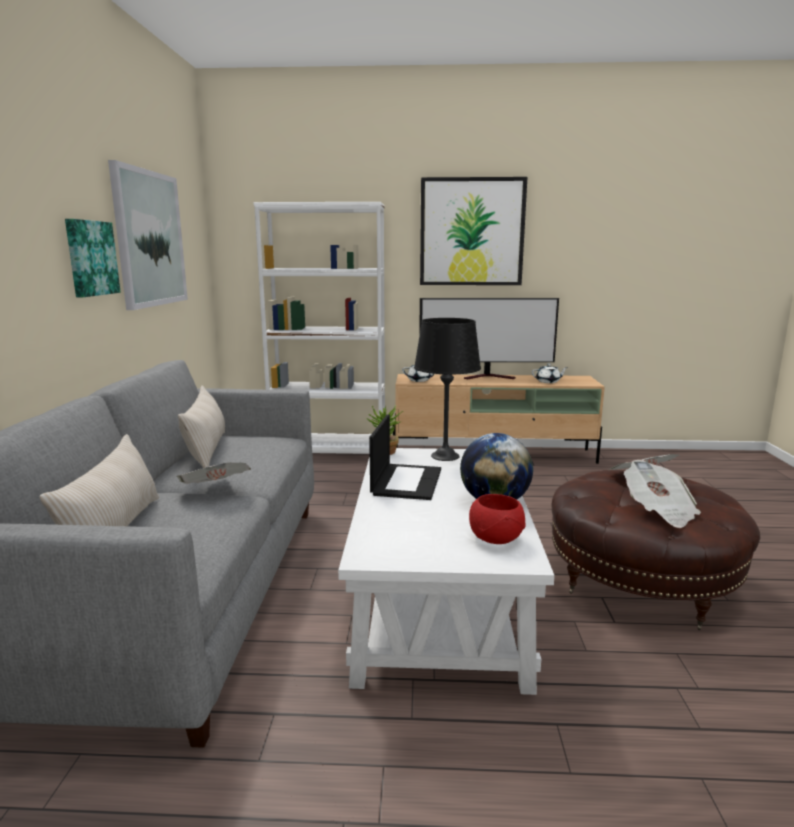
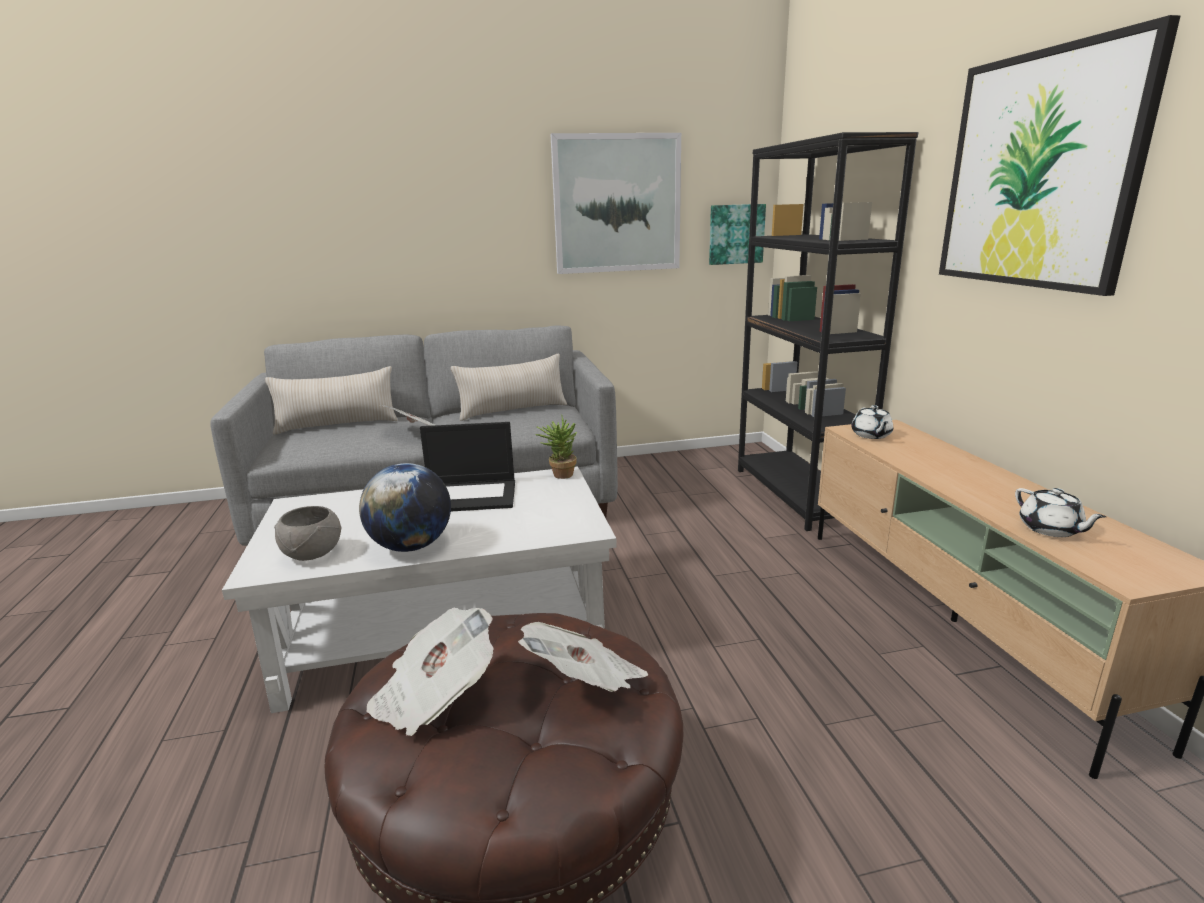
camera: 75 degrees right, 5 degrees up
(90, 258) = (506, 226): picture -> picture (736, 234)
(329, 452) = (797, 494): white bookcase -> black bookcase
(445, 456) = (564, 505): black table lamp -> none
(489, 377) = (991, 476): television -> none
(496, 539) = (311, 554): red bowl -> grey bowl

